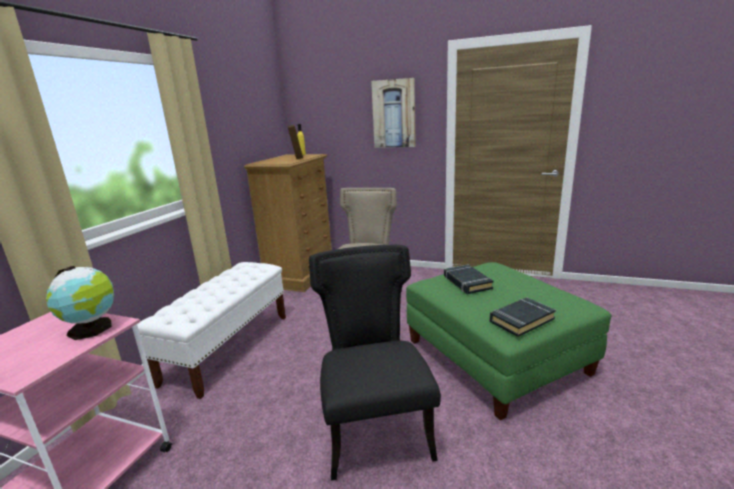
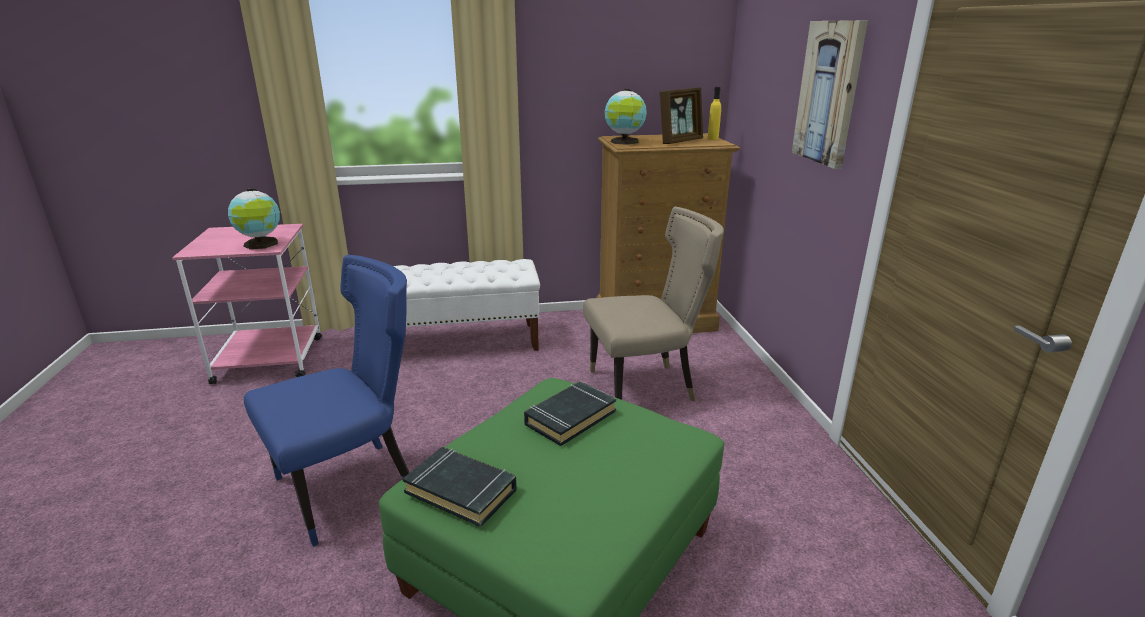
camera: 60 degrees right, 5 degrees up
(275, 162) = (624, 142): none -> globe
(376, 430) = (352, 485): black chair -> blue chair

